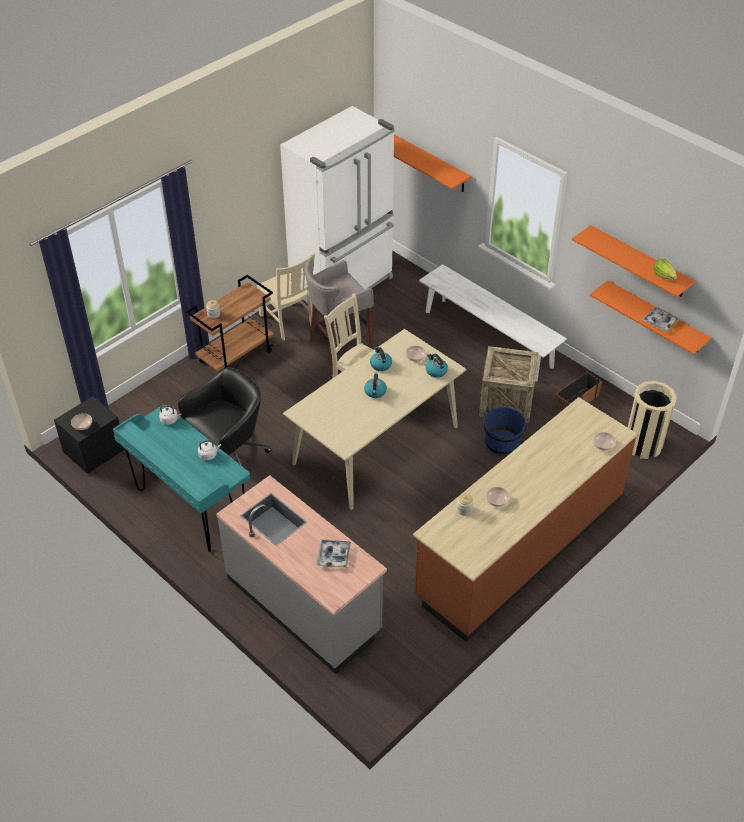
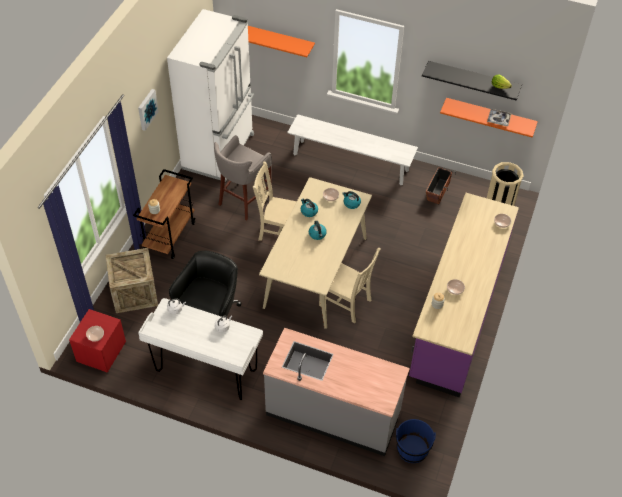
camera: 25 degrees left, 5 degrees up
(94, 451) = (101, 352): black nightstand -> red nightstand
(190, 509) = (206, 371): turquoise desk -> white desk
(238, 196) = (146, 109): none -> picture
(288, 322) = (194, 194): beige chair -> beige chair (346, 303)
(333, 556) = (367, 373): tray -> none
(502, 443) = (404, 240): blue bucket -> blue bucket (412, 449)
(506, 402) = (390, 207): crate -> crate (134, 293)
(519, 547) = (457, 314): brown counter -> purple counter
(639, 262) = (473, 79): orange shelf -> black shelf

